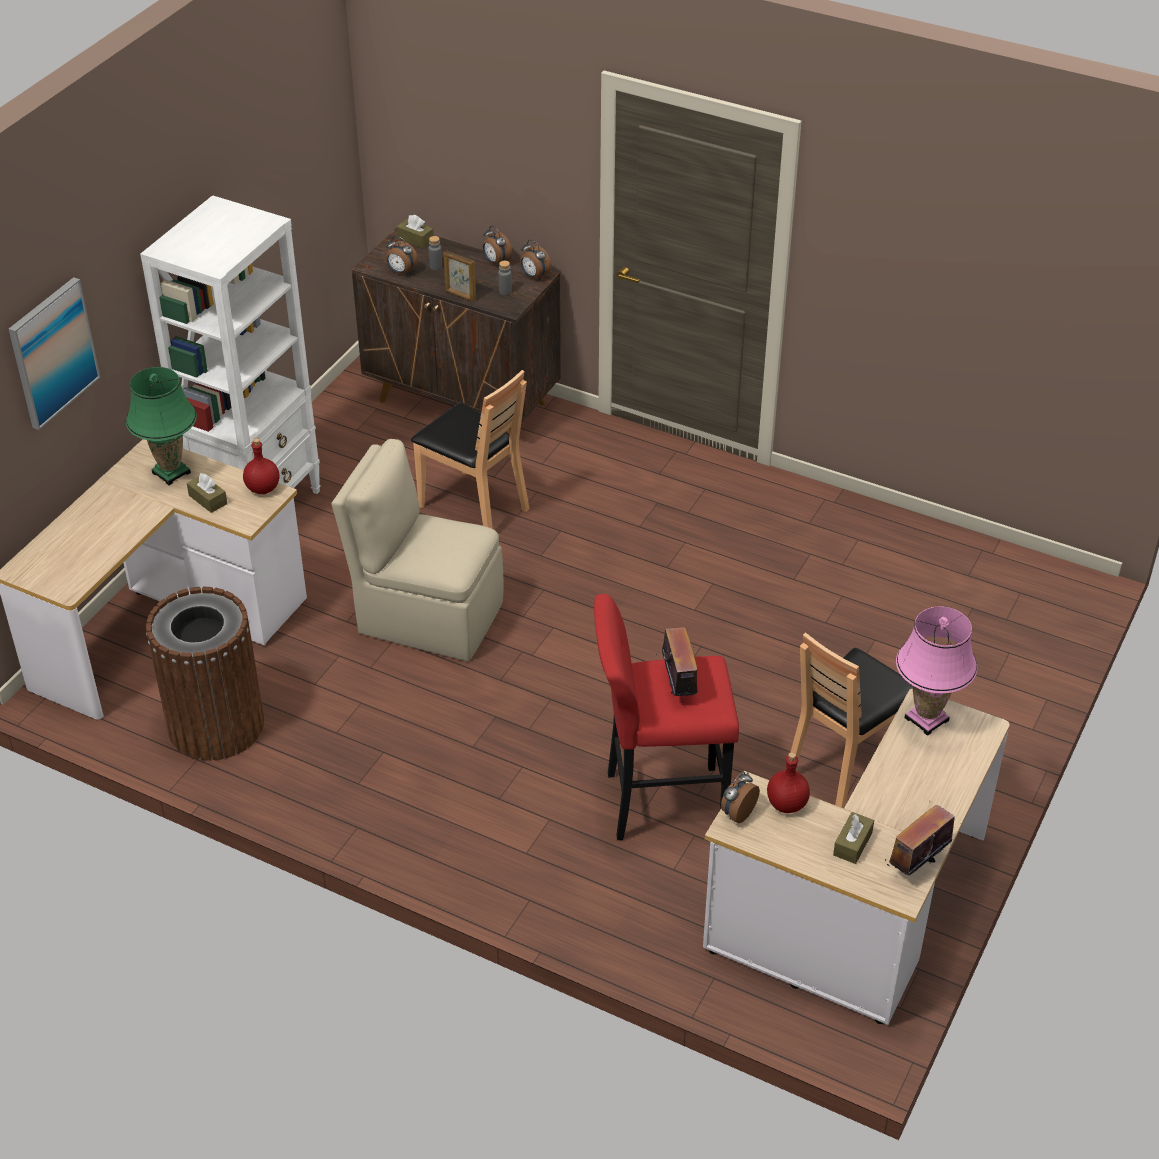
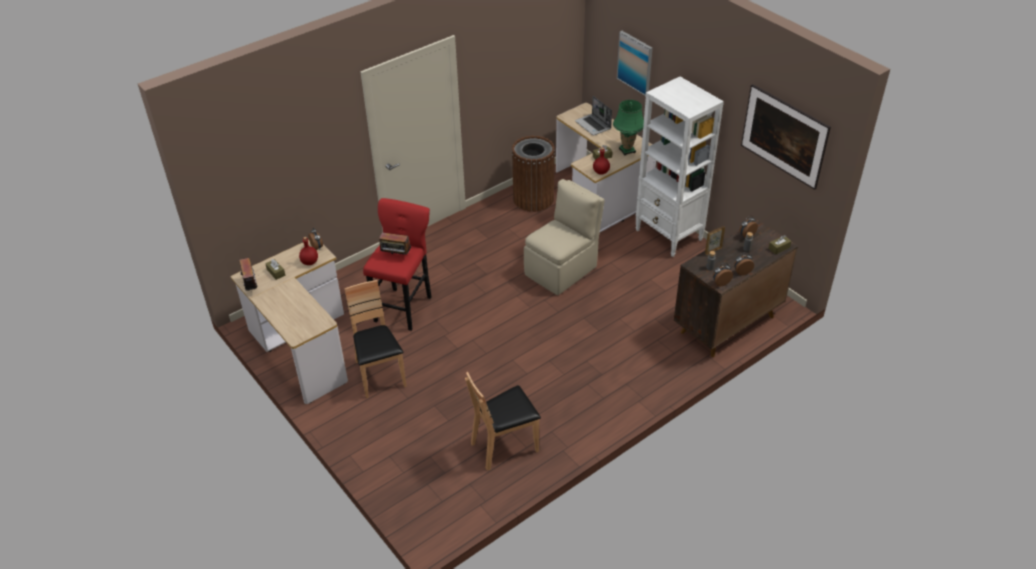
camera: 115 degrees right, 0 degrees up
(91, 540) = (593, 125): none -> laptop
(294, 159) = (781, 151): none -> picture
(474, 506) = (634, 305): brown chair -> brown chair (505, 446)
(926, 719) = (316, 320): pink table lamp -> none

